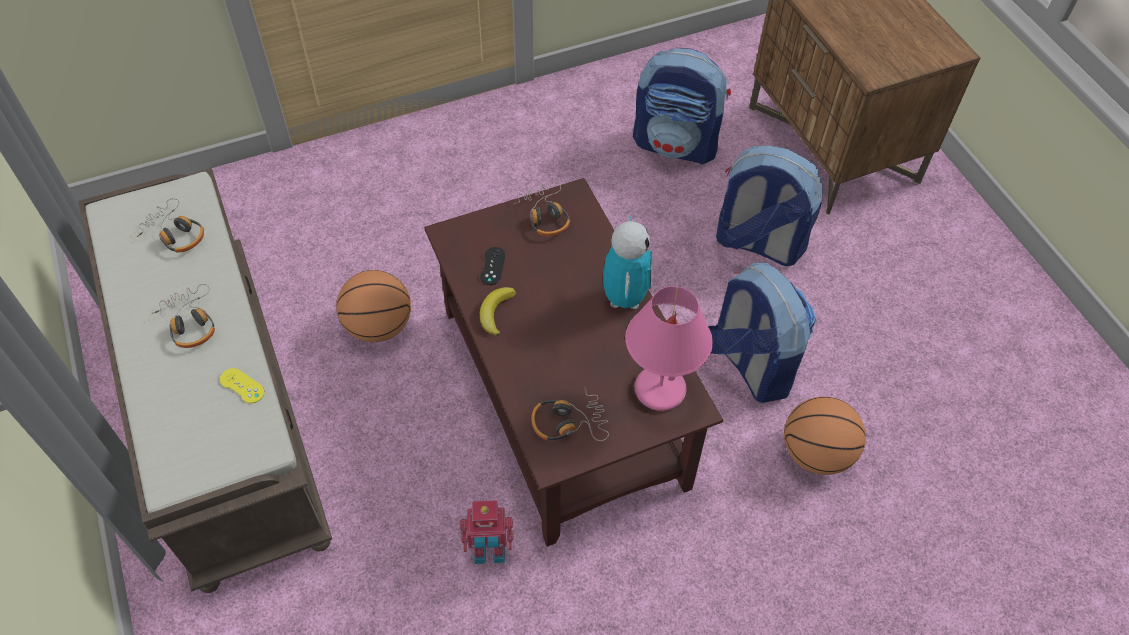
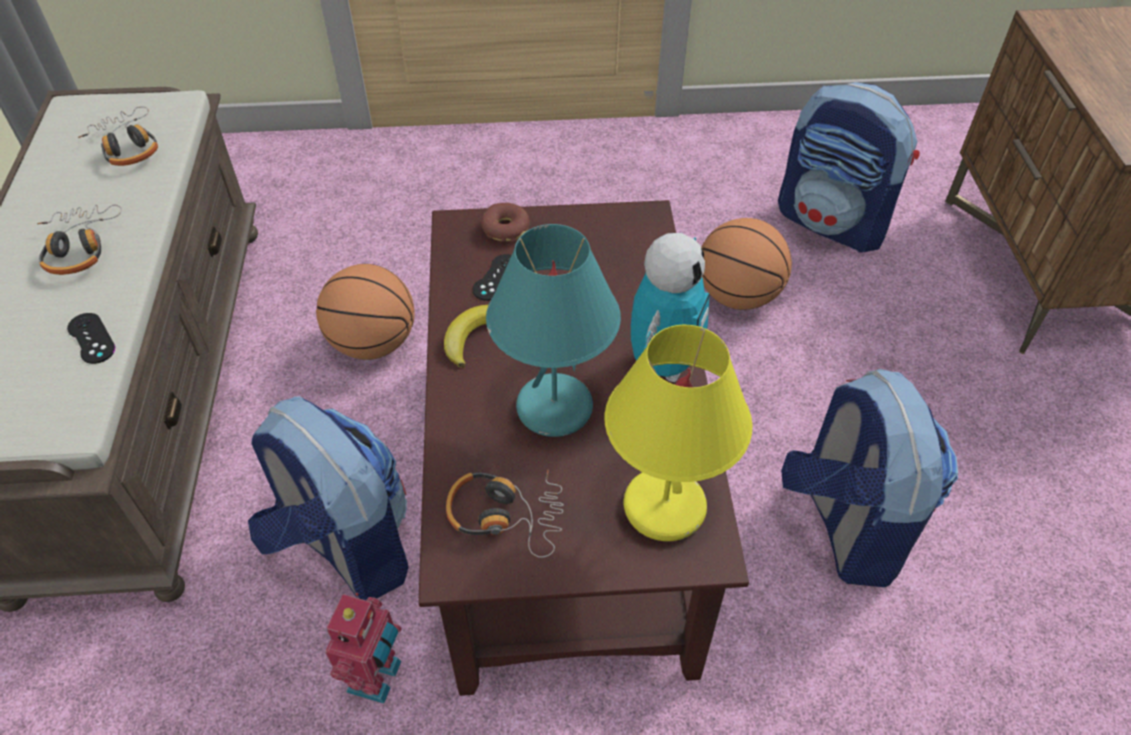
camera: 20 degrees right, 5 degrees down
(242, 386) = (91, 338): yellow game controller -> black game controller
(482, 228) = (505, 228): none -> donut
(489, 553) = (378, 677): toy robot -> toy robot turned 90 degrees counterclockwise
(544, 215) = (595, 232): headphones -> none
(569, 345) = (555, 406): none -> turquoise table lamp
(661, 389) = (666, 507): pink table lamp -> yellow table lamp
(757, 243) = (906, 366): backpack -> backpack (344, 547)
(816, 453) = (909, 685): basketball -> basketball (738, 295)

